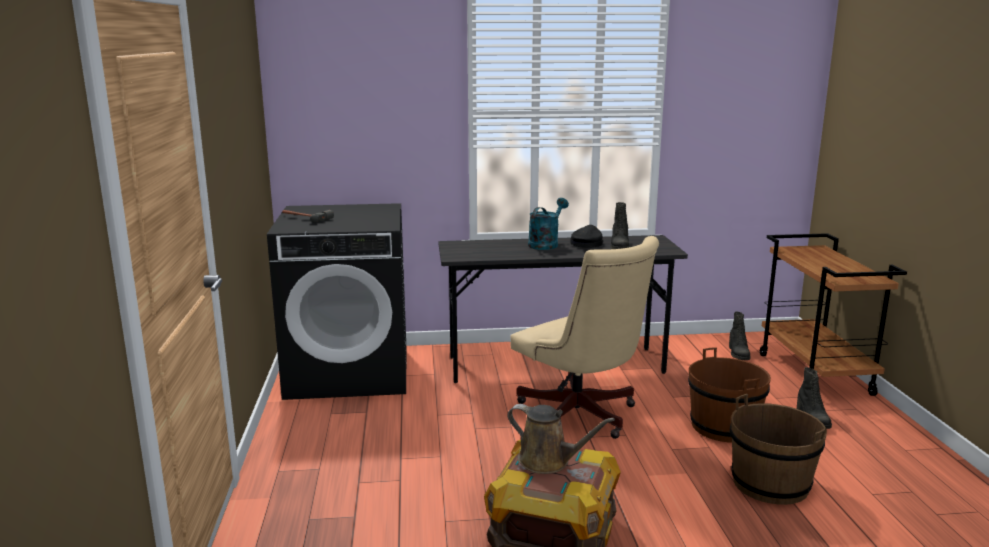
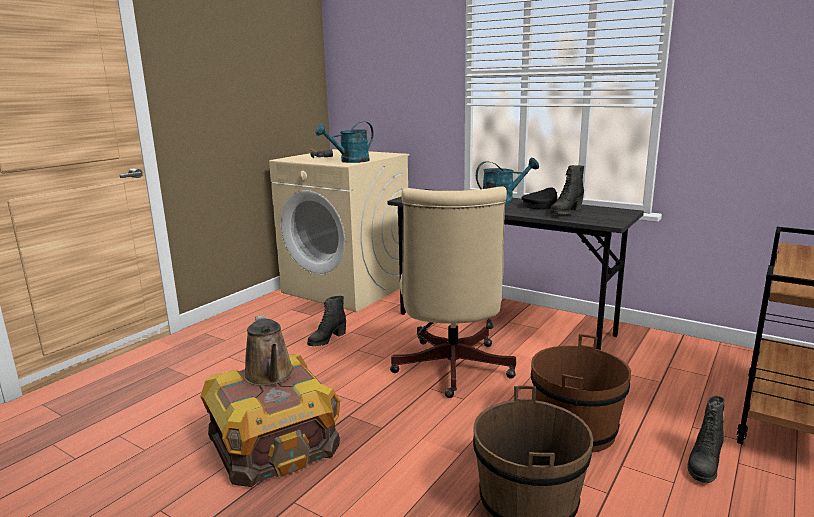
camera: 40 degrees right, 0 degrees up
(349, 372) = (347, 288): black washing machine -> beige washing machine
(377, 222) = (350, 161): none -> turquoise watering can
(738, 354) = (720, 369): black boot -> black boot (326, 340)

